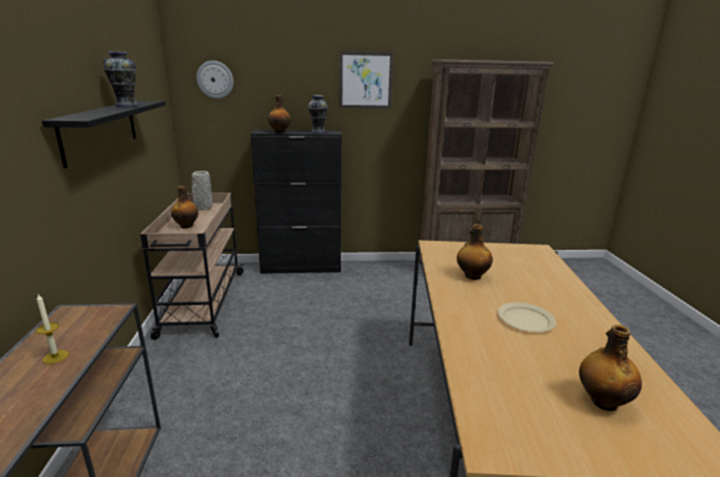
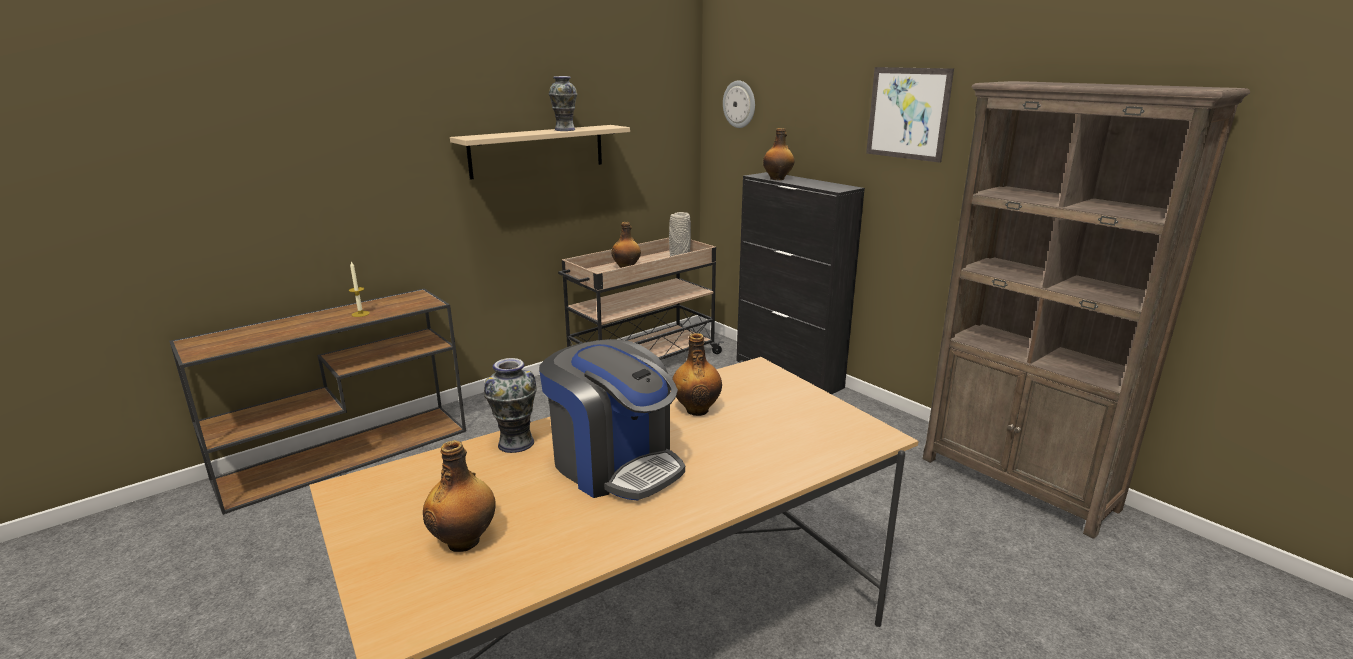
camera: 55 degrees right, 0 degrees up
(101, 130) = (538, 151): black shelf -> beige shelf
(318, 132) = (820, 186): vase -> vase (516, 443)
(525, 319) = (615, 464): beige plate -> coffee machine

